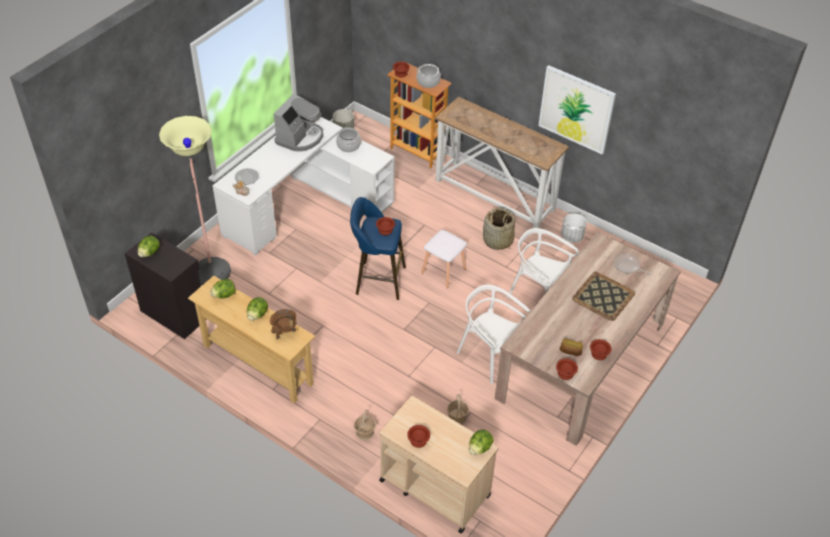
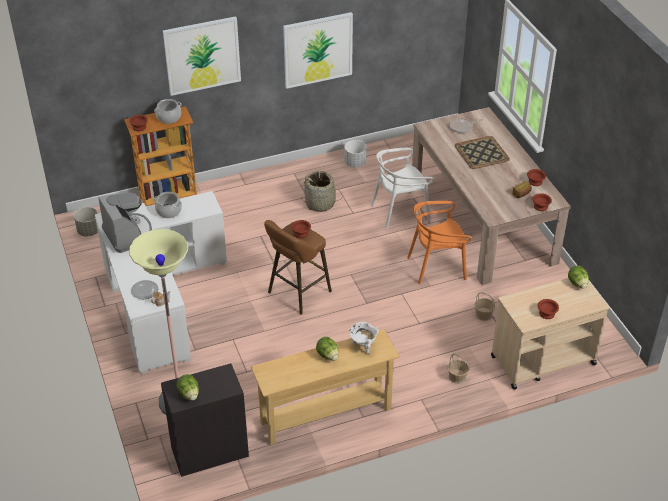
camera: 55 degrees left, 5 degrees down
(224, 295) = (283, 368): lettuce -> none
(284, 331) = (363, 346): brown cooking pot -> white cooking pot
(377, 280) = (297, 294): blue stool -> brown stool
(444, 271) = (325, 249): white stool -> none
(474, 47) = (202, 55): none -> picture
(490, 355) = (437, 266): white chair -> orange chair
(495, 195) = (268, 180): console table -> none

